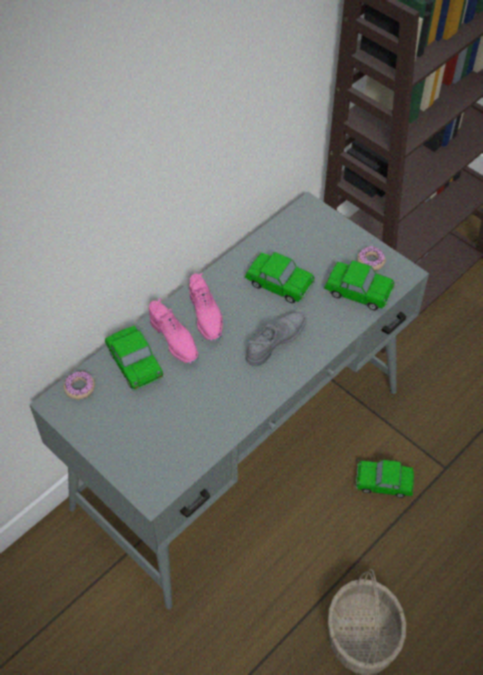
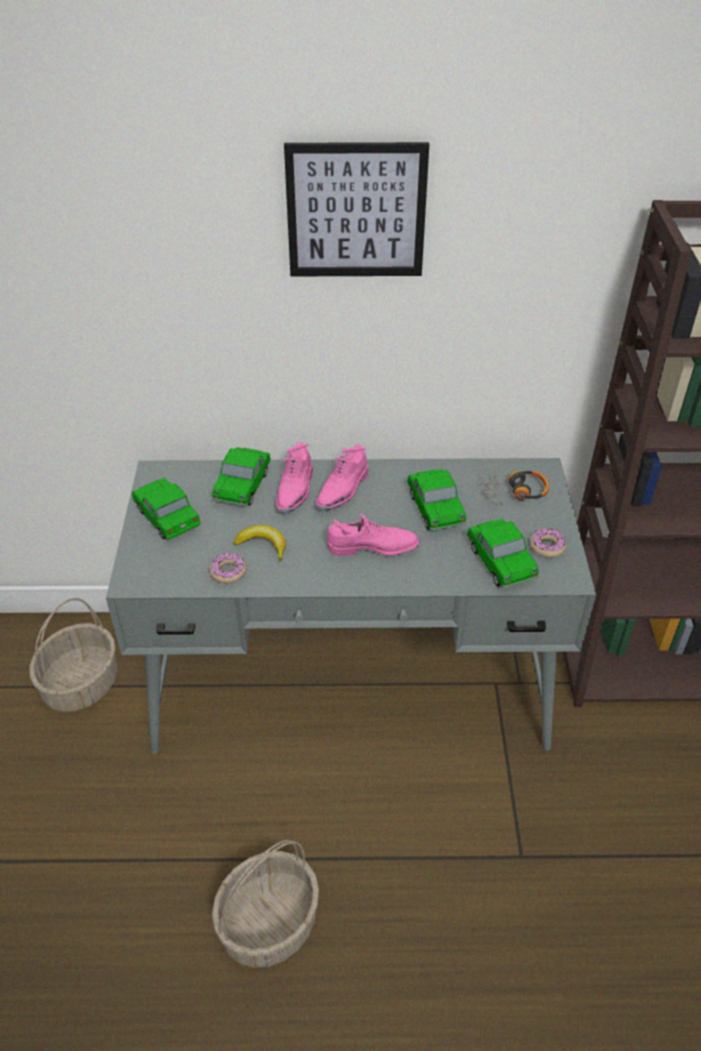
camera: 45 degrees right, 10 degrees down
(59, 612) = (81, 685): none -> basket
(79, 387) = (184, 474): donut -> donut (228, 572)
(162, 98) = (356, 211): none -> picture
(205, 396) = (263, 545): none -> banana
(275, 342) = (373, 548): grey shoe -> pink shoe
(310, 236) = (513, 492): none -> headphones
(383, 483) = (442, 816): toy car -> toy car (167, 518)

